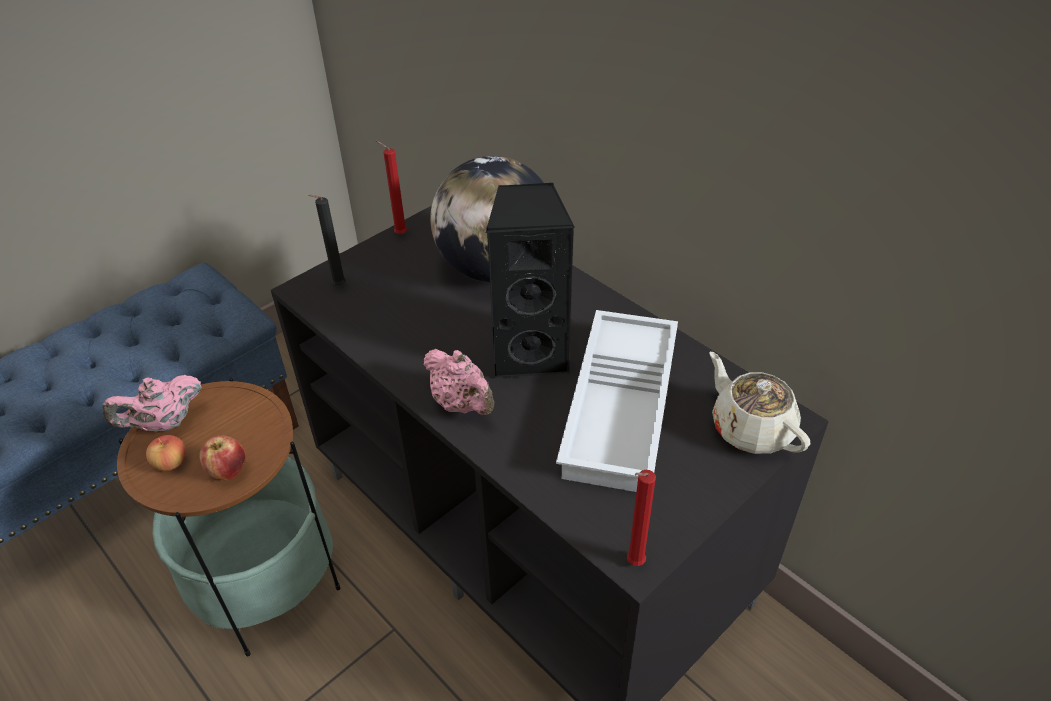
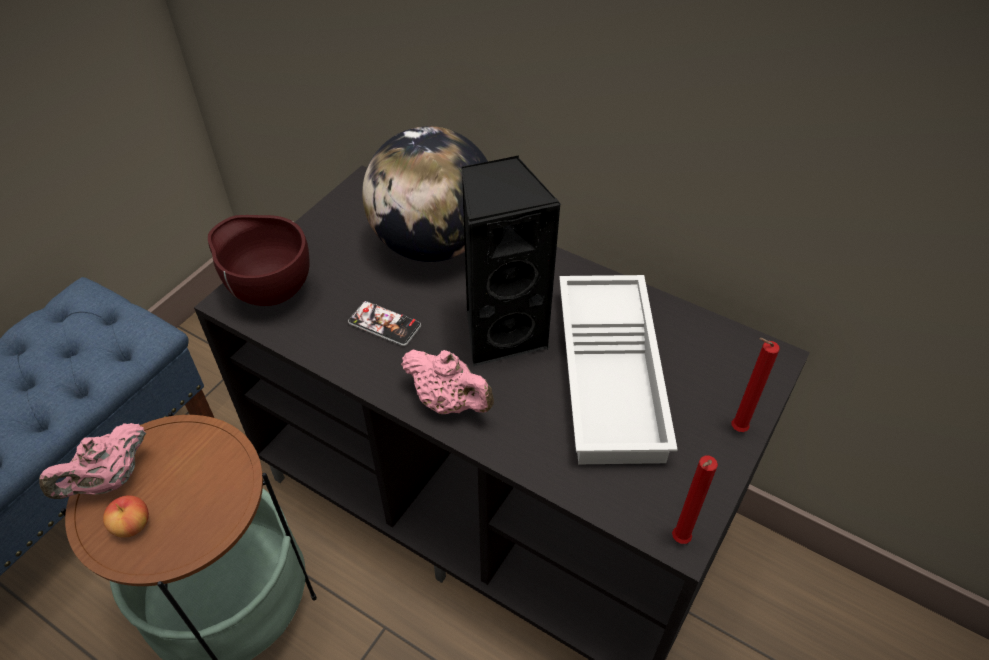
camera: 15 degrees left, 5 degrees up
(228, 471) = (203, 521): apple -> none
(337, 286) = (269, 291): black candle -> brown bowl
(398, 234) = (316, 220): red candle -> red candle (735, 429)
(427, 329) = (384, 324): none -> phone
(750, 428) = (741, 374): beige teapot -> none

